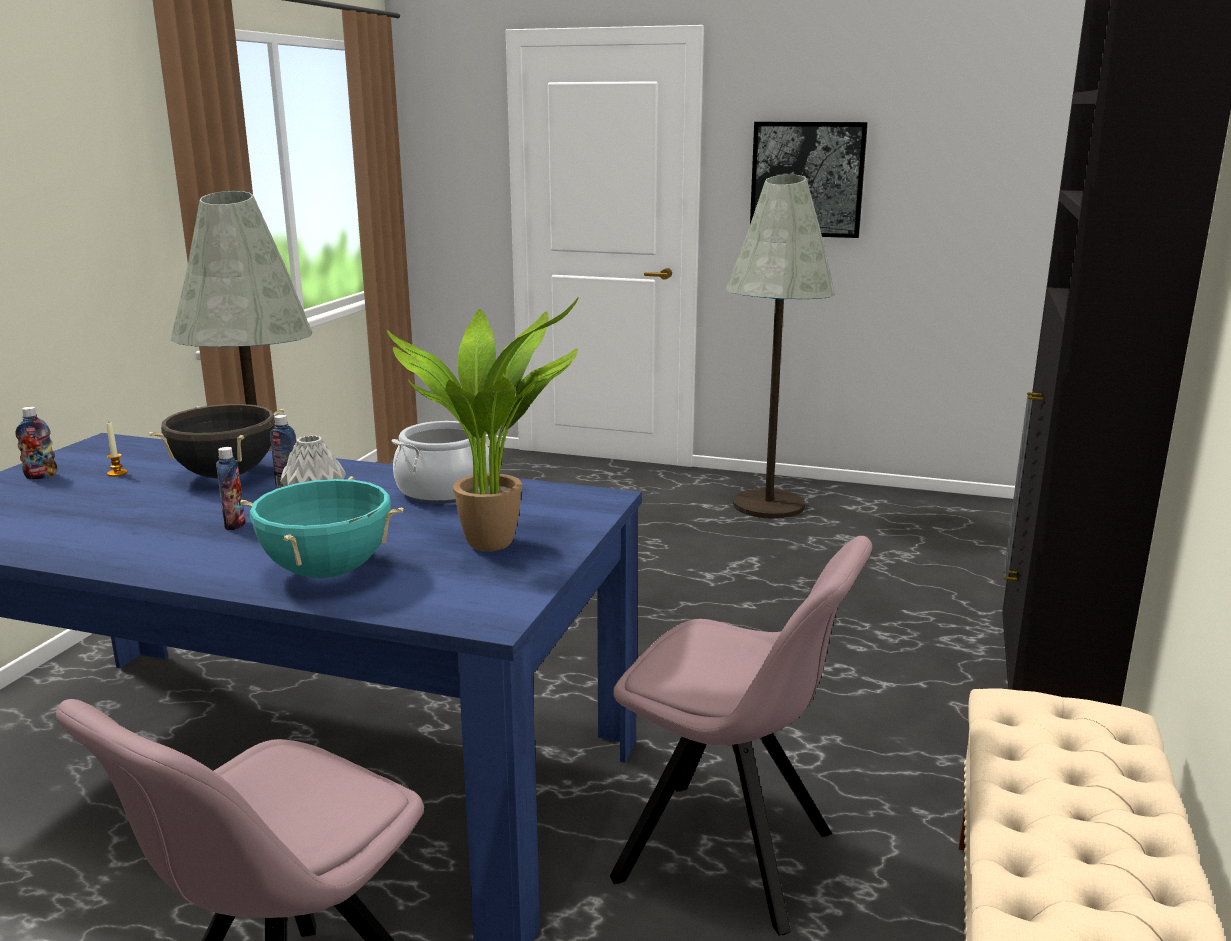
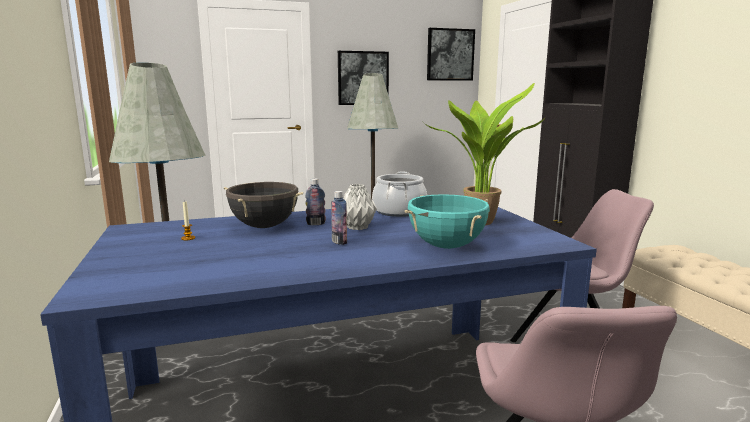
camera: 35 degrees left, 5 degrees down
(41, 476) = (133, 249): bottle -> none
(1029, 126) = (450, 55): none -> picture

